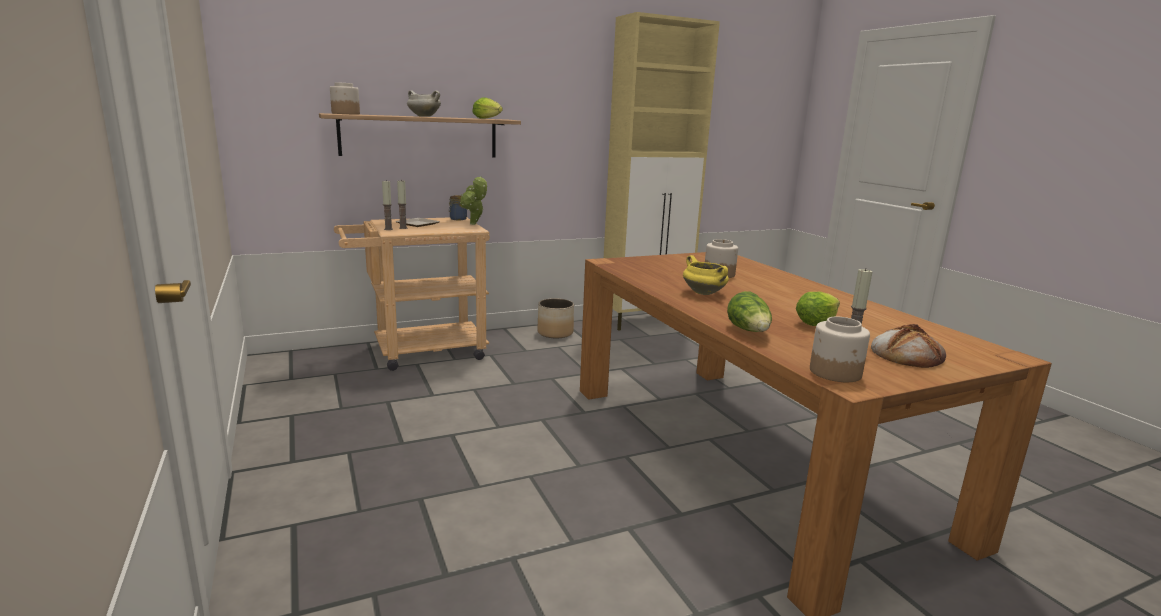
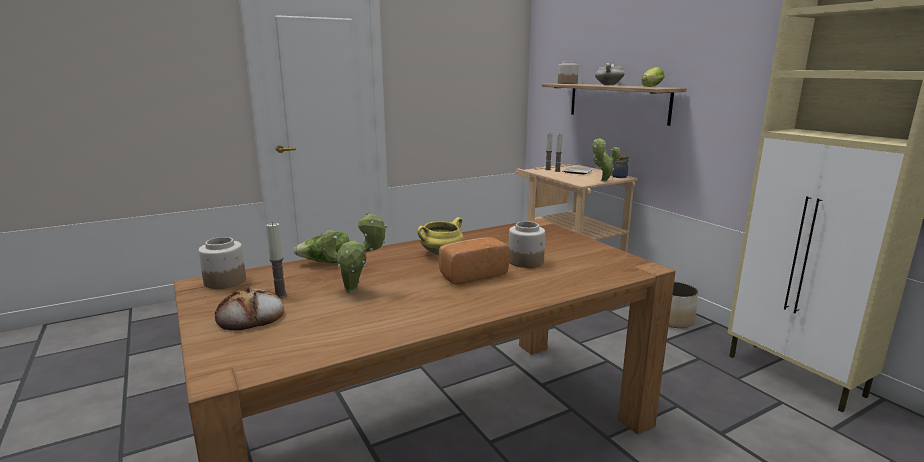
camera: 85 degrees right, 0 degrees up
(757, 289) = (471, 274): none -> bread
(818, 321) = (355, 290): lettuce -> potted plant

